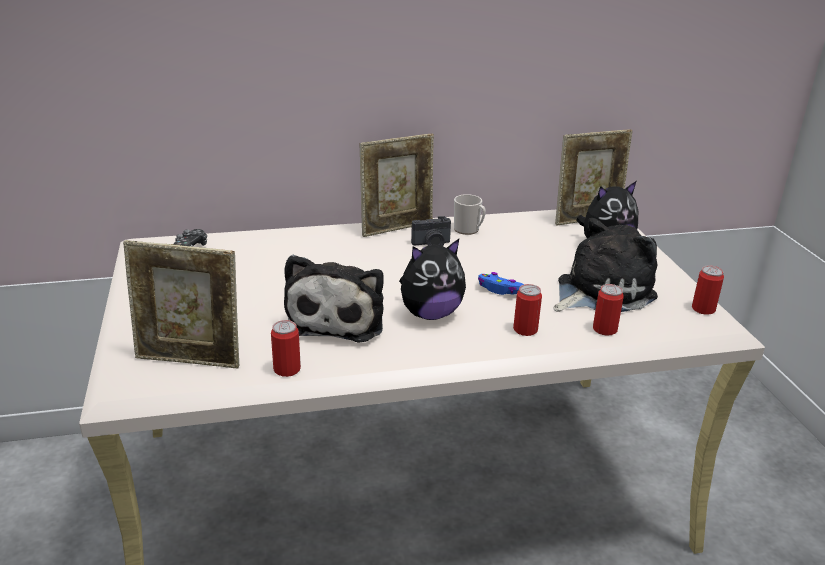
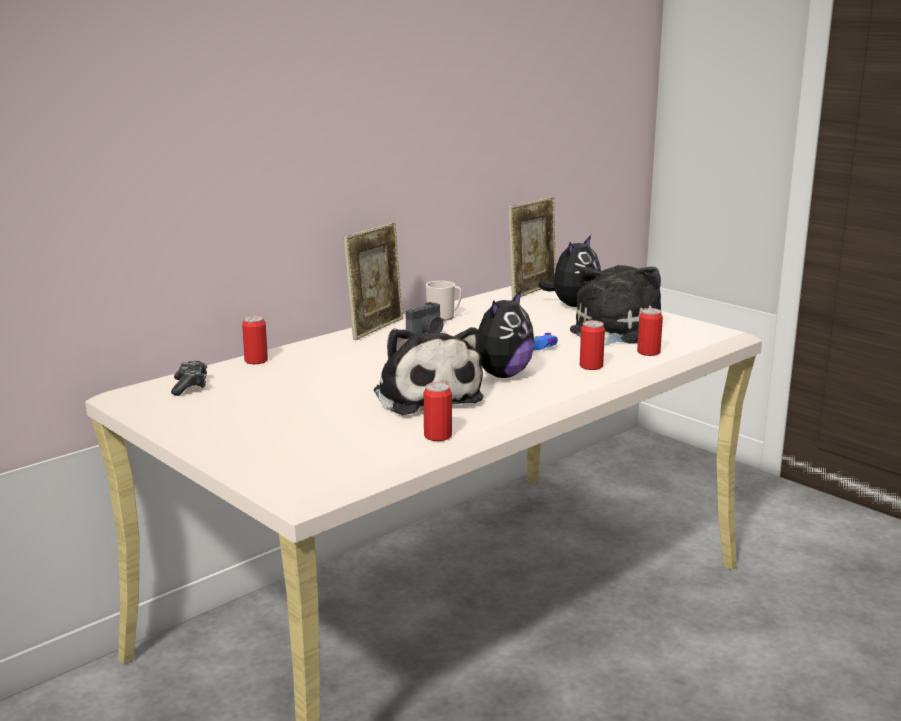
camera: 30 degrees left, 10 degrees down
(190, 360) = (337, 453): picture frame -> none
(703, 309) = (698, 325): can -> can (256, 361)

